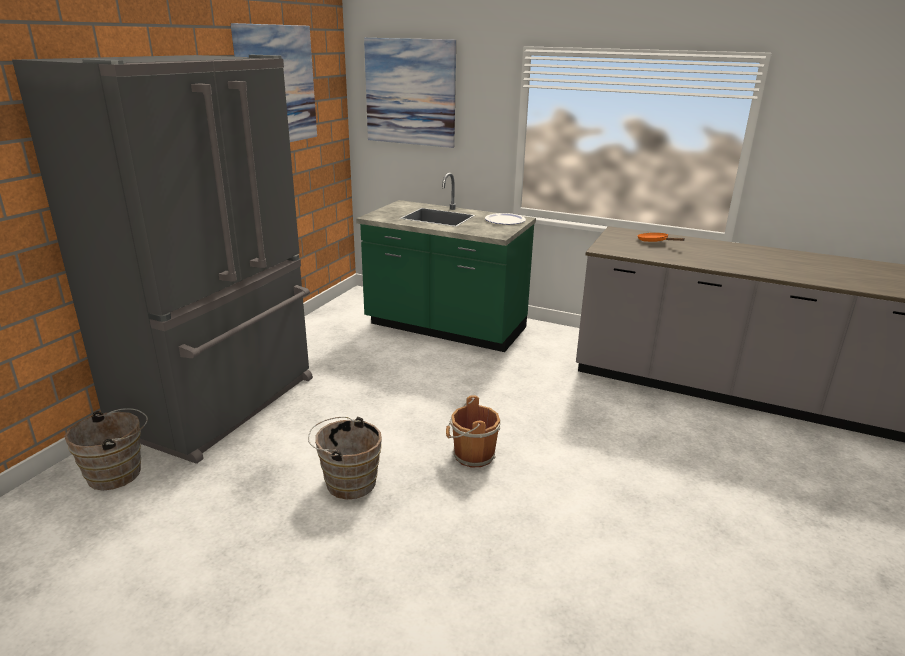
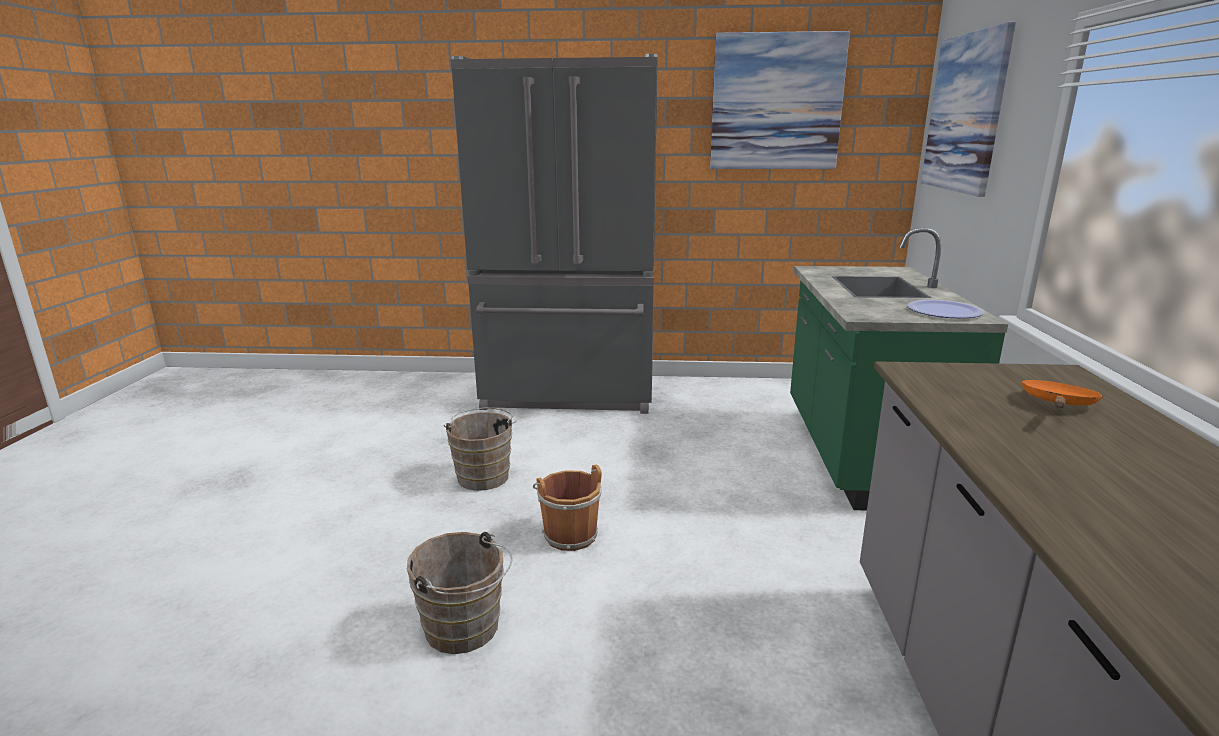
camera: 70 degrees right, 5 degrees down
(119, 473) = (456, 391): brown bucket -> brown bucket (466, 631)

